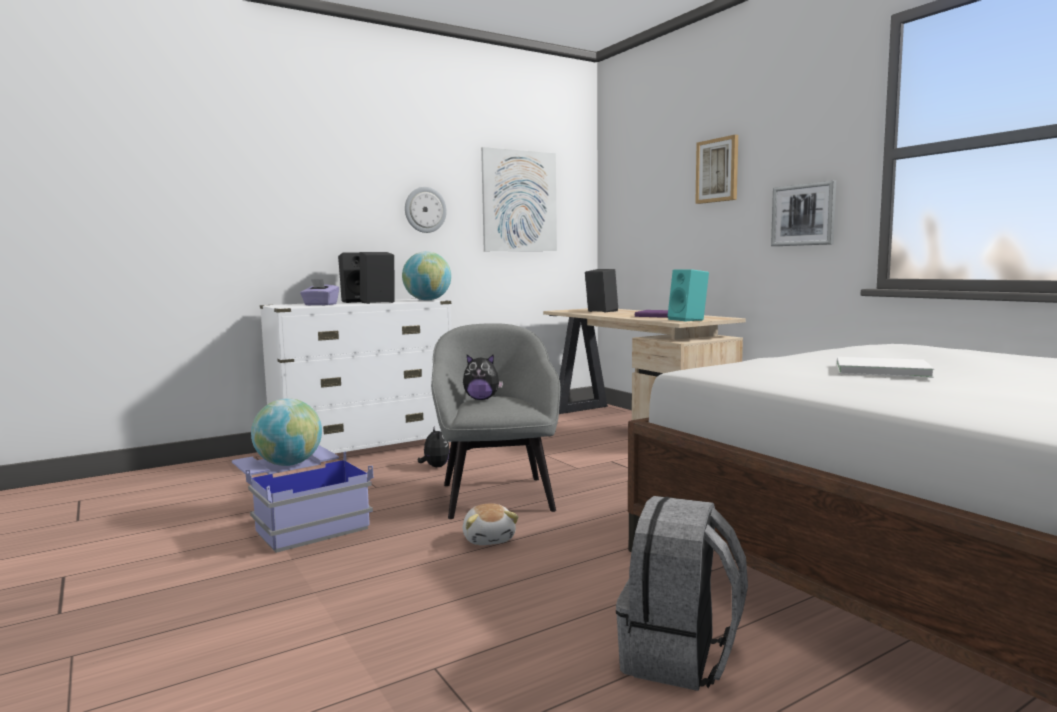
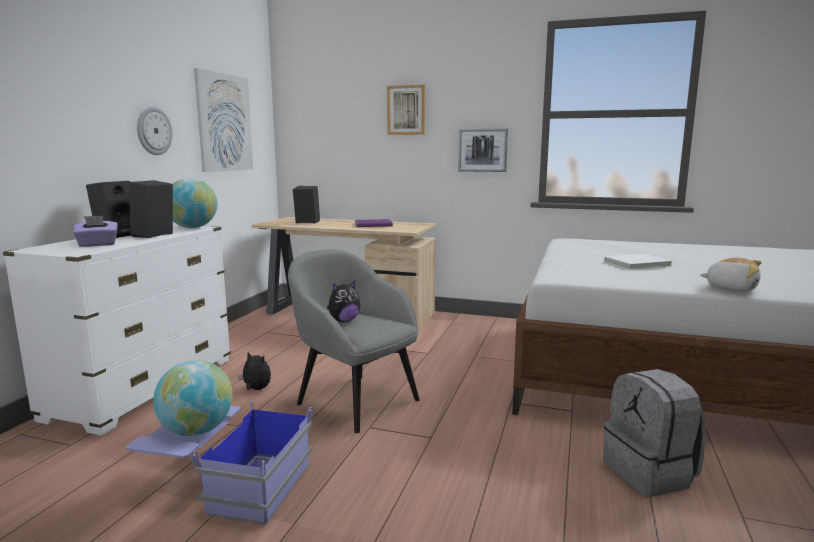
camera: 40 degrees left, 5 degrees up
(489, 539) = (417, 438): plush toy -> plush toy (731, 288)
(688, 320) = (409, 228): turquoise speaker -> none

